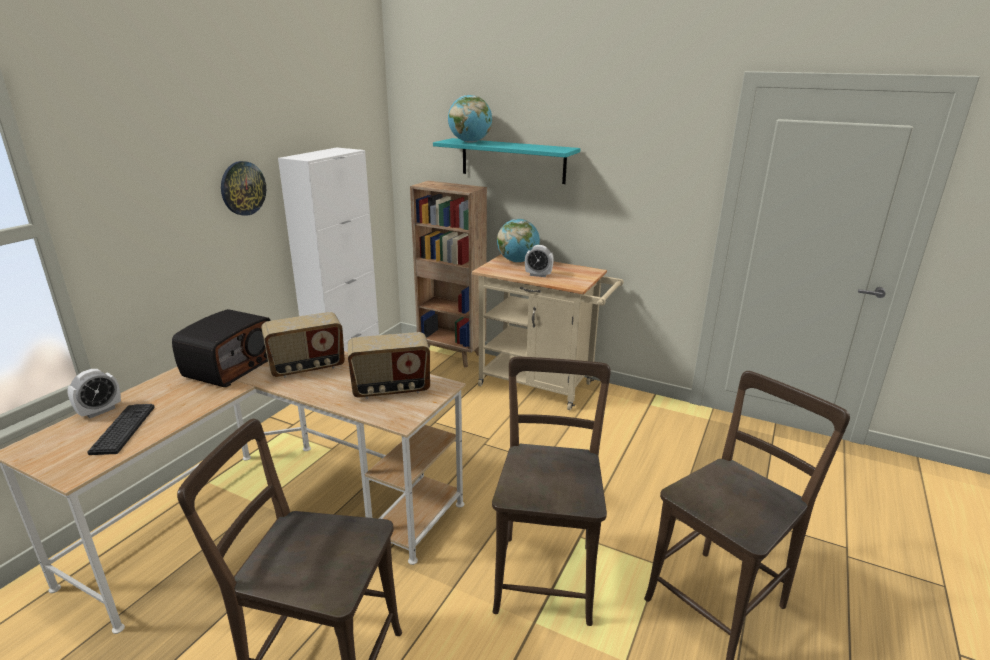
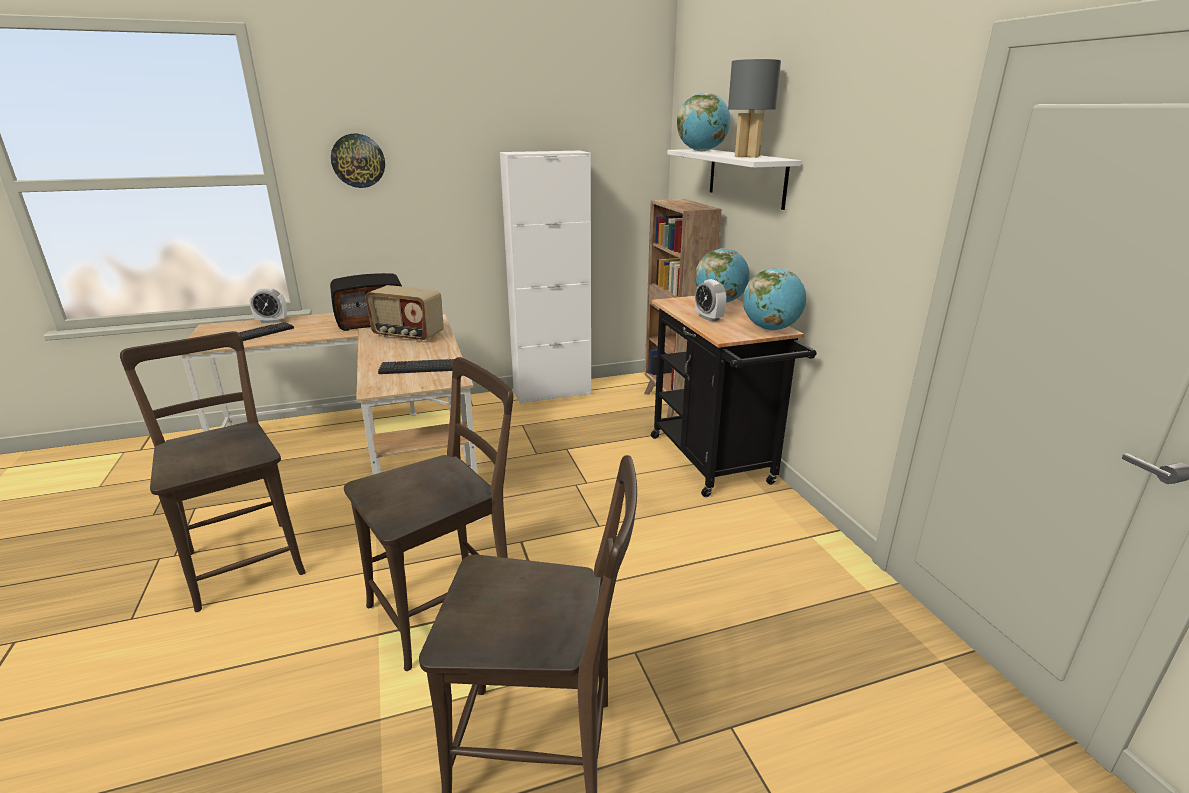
camera: 45 degrees right, 0 degrees up
(242, 188) = (460, 176): wall clock -> wall clock (358, 160)
(391, 389) = (418, 368): radio -> keyboard
(513, 160) = (746, 177): turquoise shelf -> white shelf
(534, 147) = (747, 156): none -> grey table lamp
(542, 386) = (715, 464): beige cart -> black cart
(586, 272) = (771, 329): none -> globe

